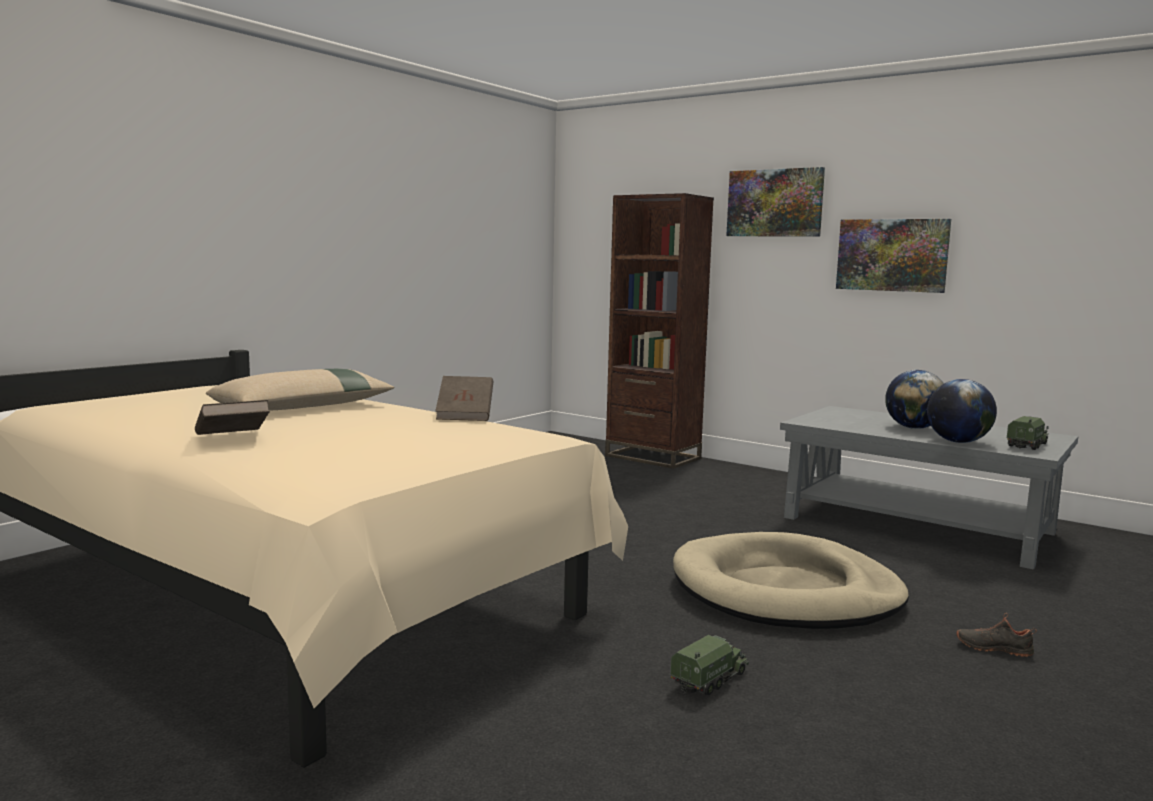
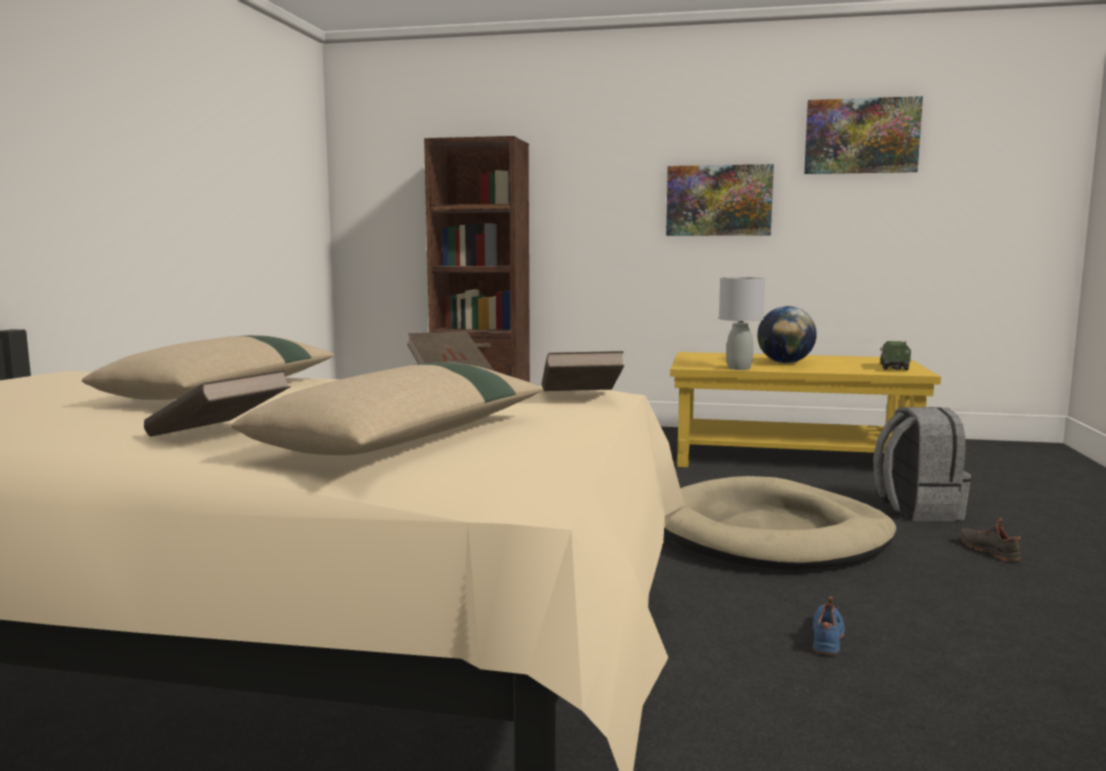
camera: 25 degrees left, 0 degrees up
(327, 454) = (407, 437): none -> beige pillow
(515, 440) = (580, 397): none -> brown book
(710, 679) = (828, 637): toy truck -> blue shoe
(775, 203) = (595, 150): picture -> picture (861, 136)
(849, 429) = (739, 368): none -> grey table lamp
(916, 525) = (789, 456): grey coffee table -> yellow coffee table
(958, 442) = (842, 370): globe -> none
(974, 597) = (916, 510): none -> grey backpack
(993, 648) = (990, 551): black shoe -> black shoe turned 75 degrees clockwise

